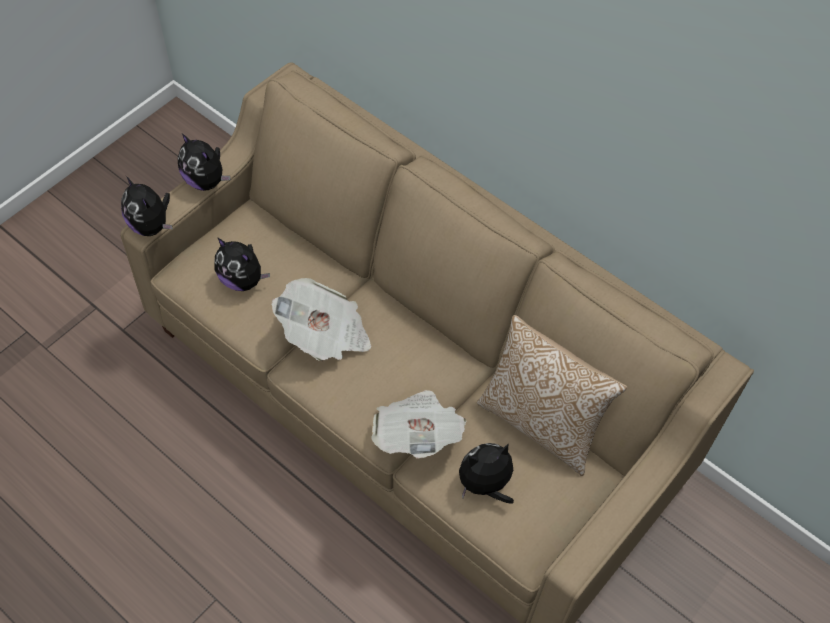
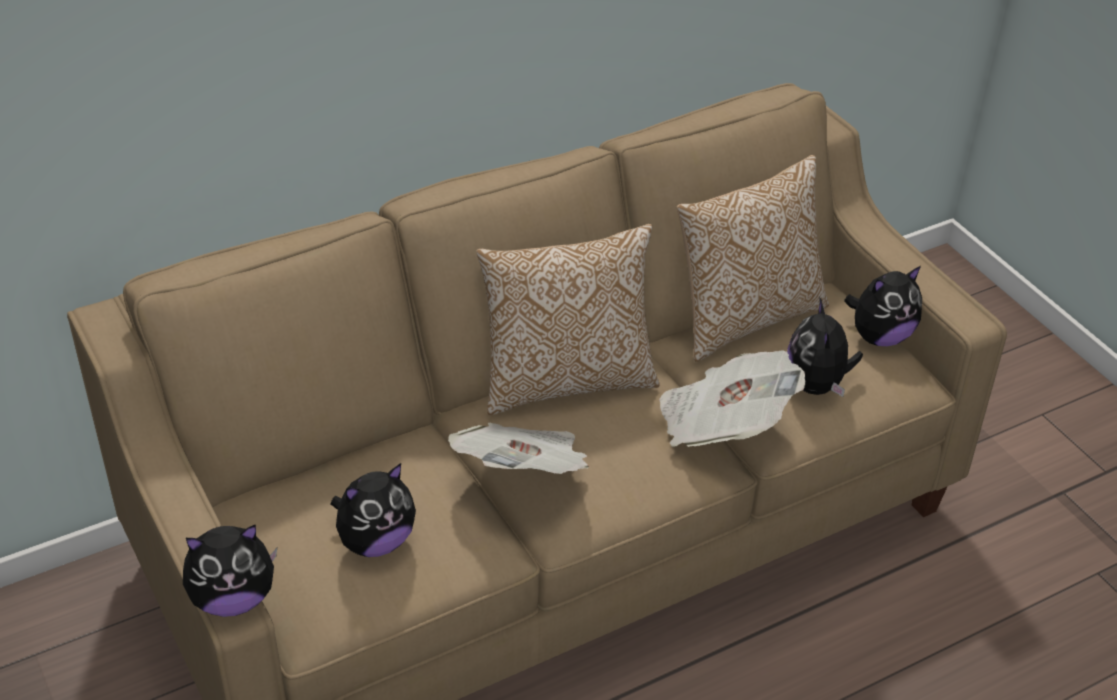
camera: 70 degrees left, 15 degrees down
(206, 181) = (184, 510): plush toy -> plush toy (879, 336)
(421, 333) = (566, 380): none -> pillow

